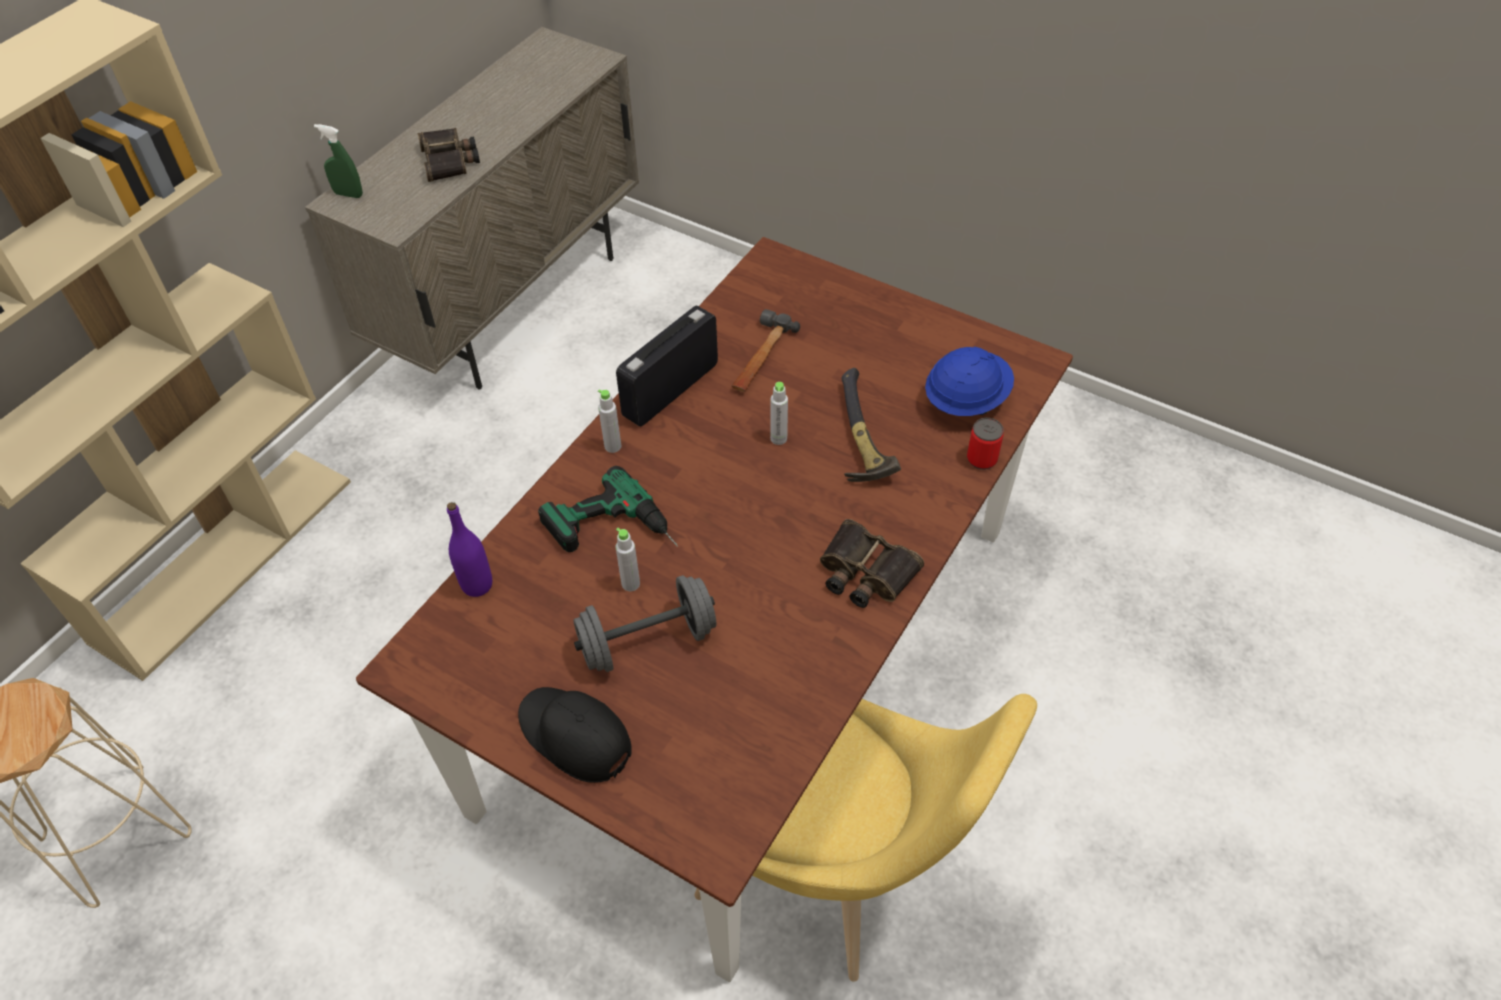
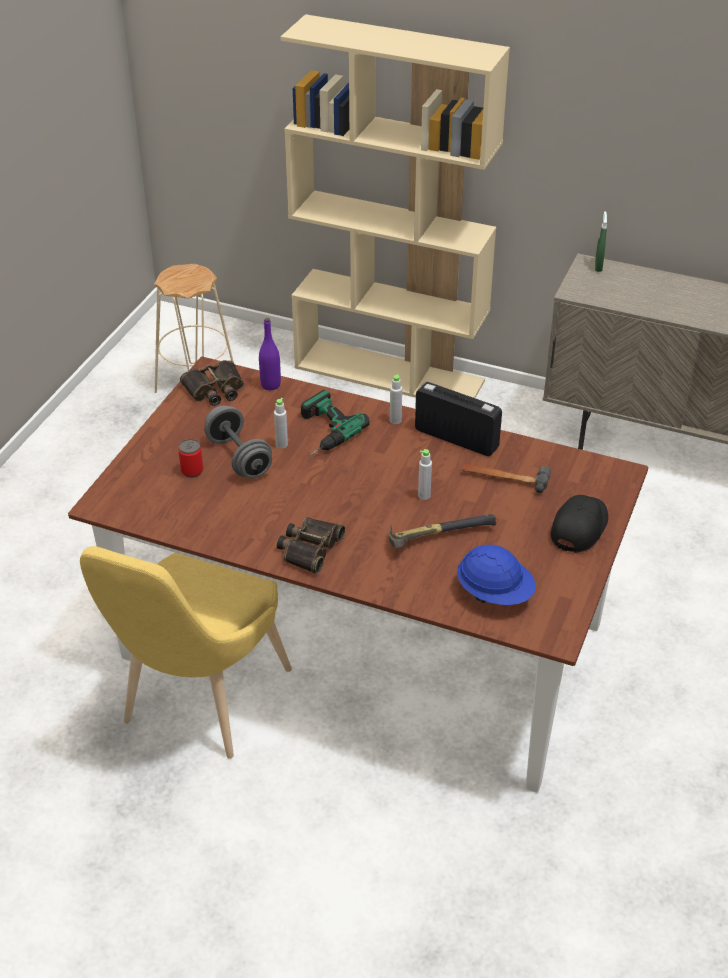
camera: 80 degrees right, 10 degrees down
(450, 161) = (658, 300): binoculars -> binoculars (215, 390)
(575, 736) = (169, 439): black cap -> black cap (579, 527)
(981, 459) = (432, 605): can -> can (192, 471)

